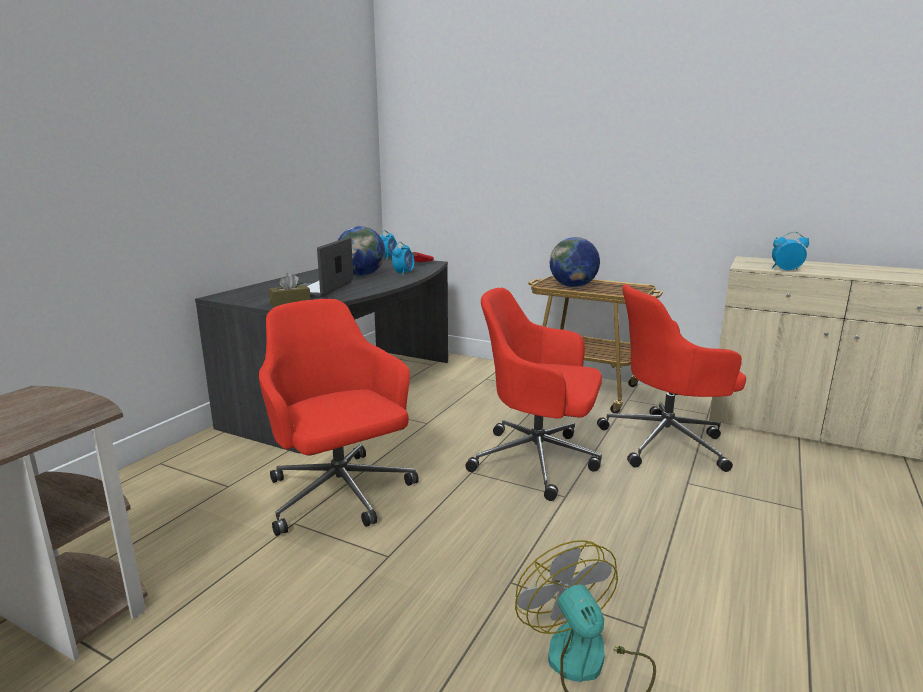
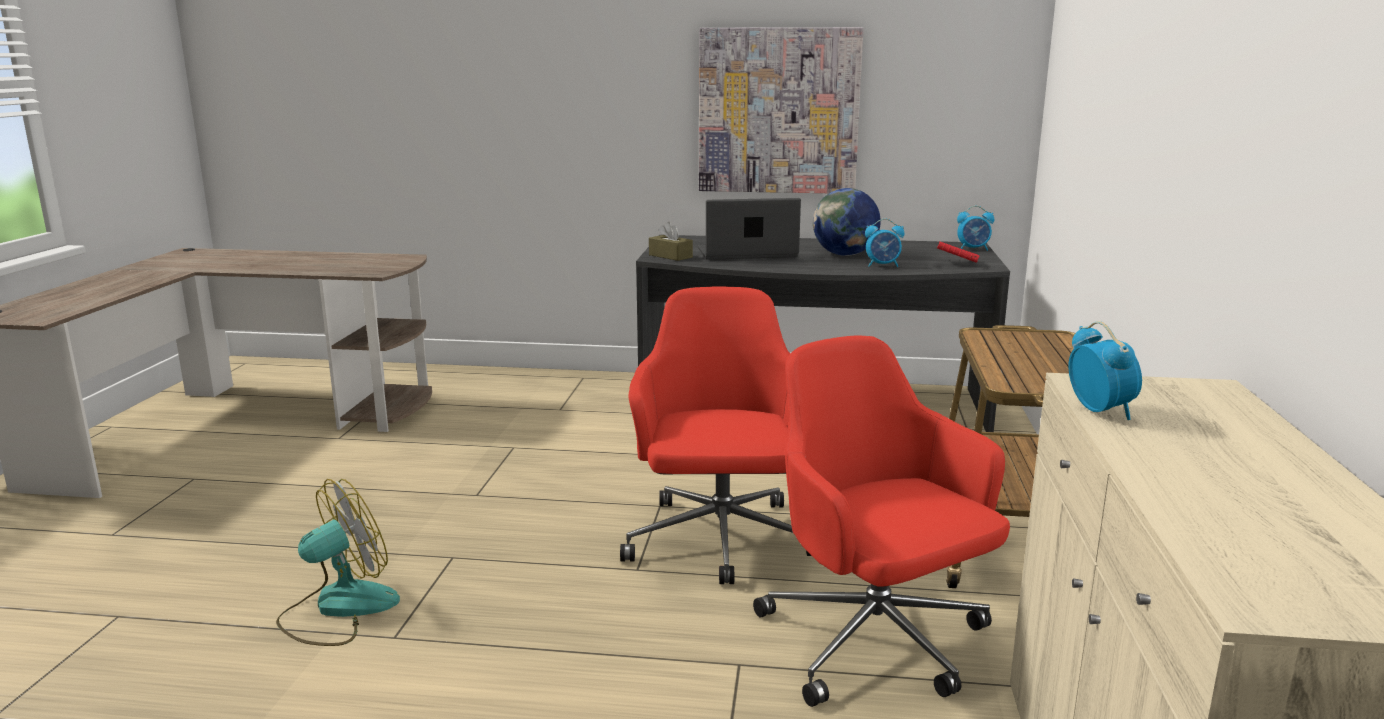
camera: 70 degrees right, 0 degrees up
(260, 175) = (778, 111): none -> picture
(340, 495) = (570, 454): red office chair -> none
(573, 286) = (1013, 349): globe -> none

